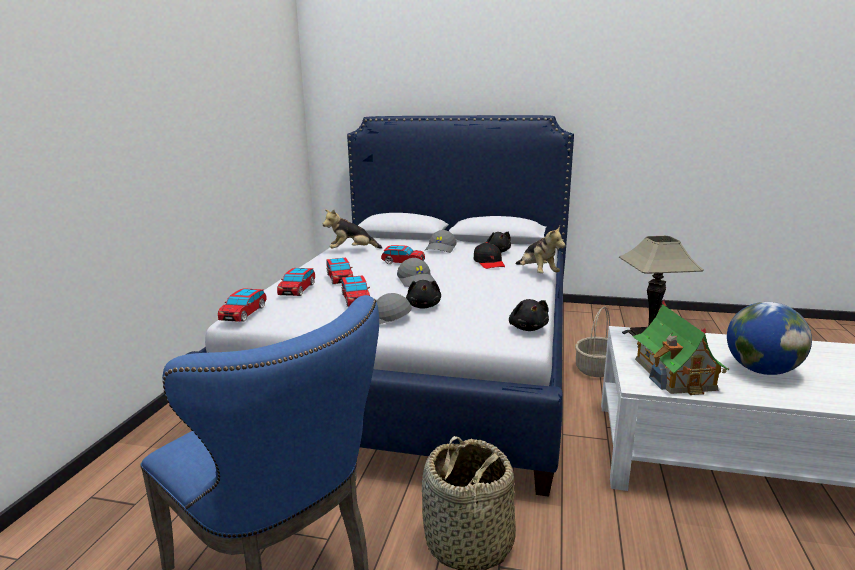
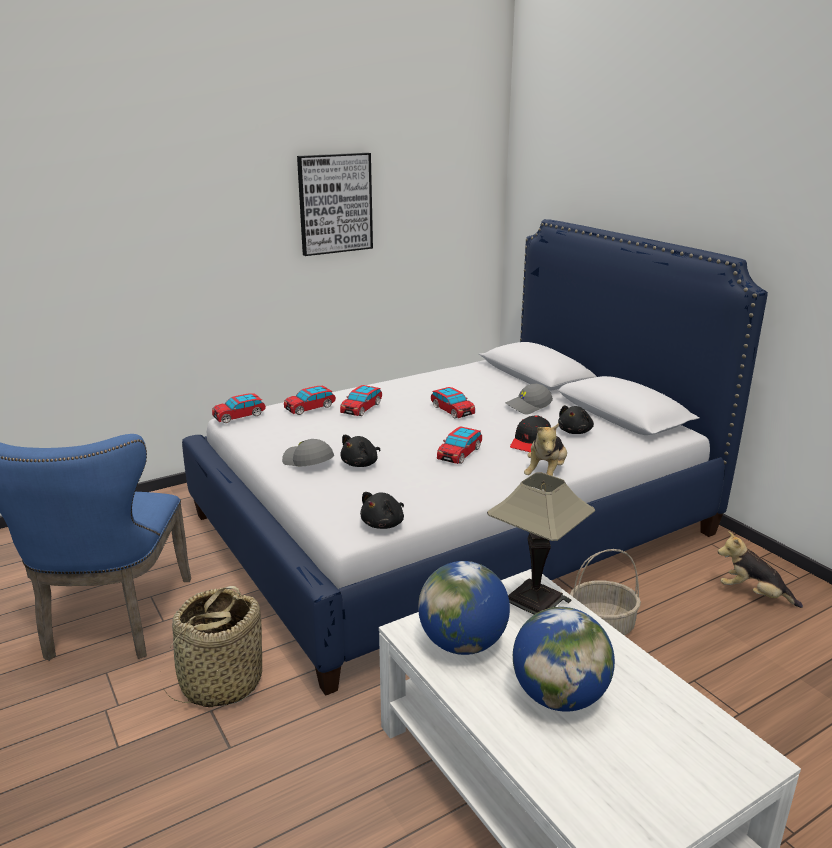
camera: 45 degrees right, 5 degrees up
(214, 104) = (335, 203): none -> picture
(352, 251) = (443, 380): plush toy -> plush toy (753, 594)
(355, 299) = (325, 434): toy car -> toy car (459, 453)
(417, 280) = (415, 435): grey cap -> none
(674, 374) = (462, 643): toy house -> globe

